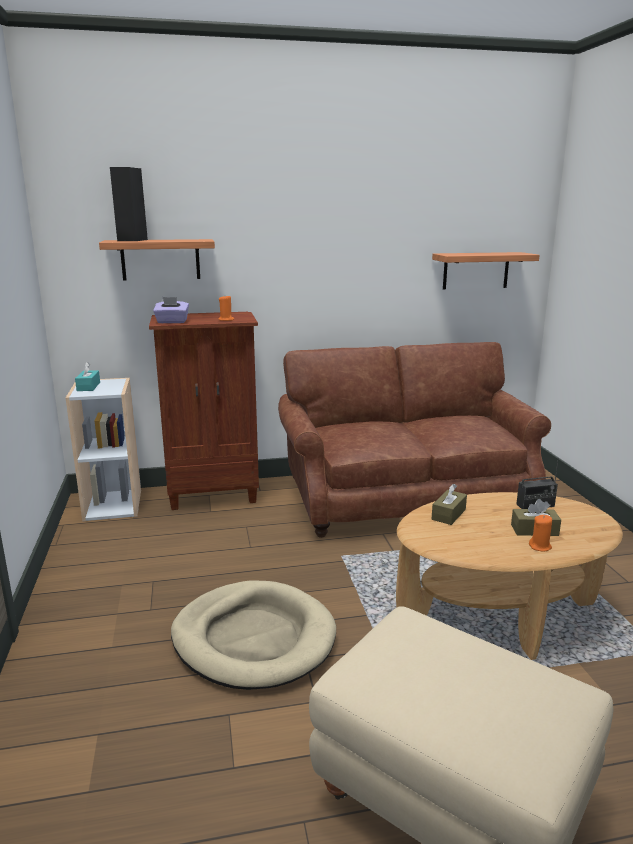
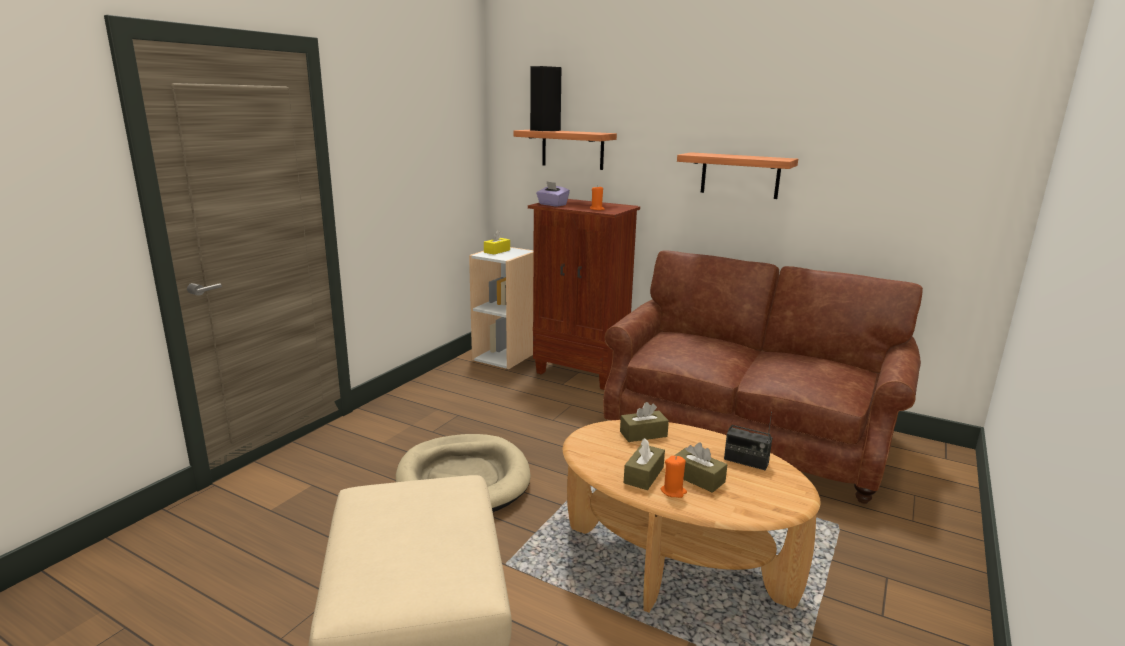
camera: 40 degrees right, 0 degrees up
(88, 387) = (497, 251): turquoise tissue box -> yellow tissue box
(476, 270) = (914, 190): shelf -> shelf (740, 175)
(504, 544) = (643, 475): none -> brown tissue box

